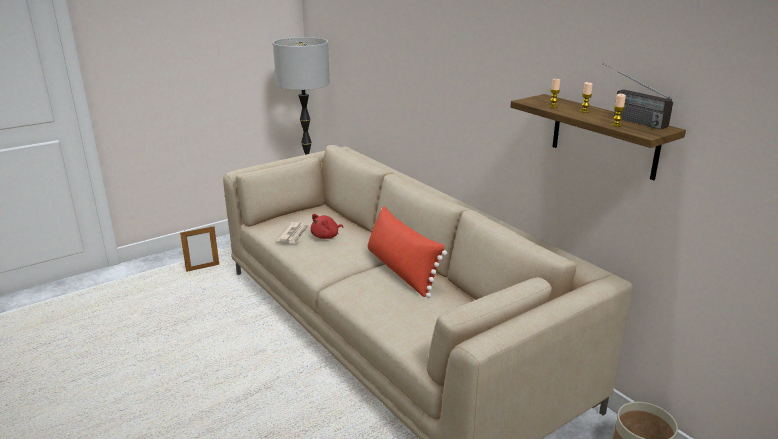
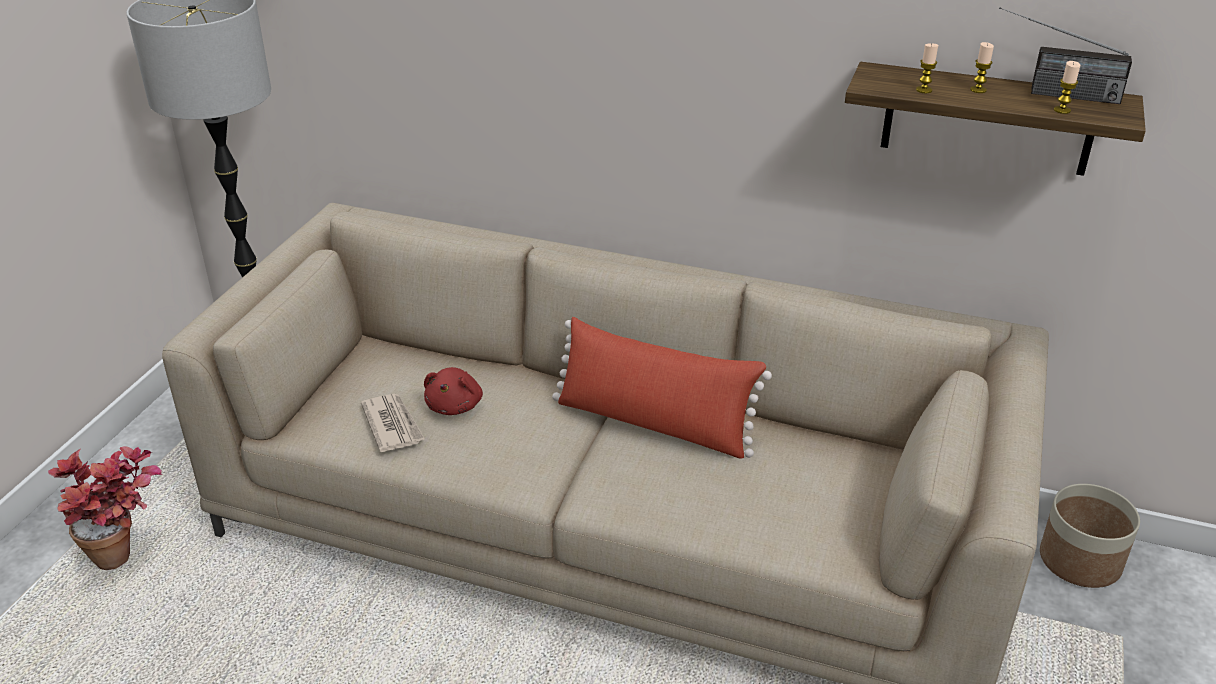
camera: 35 degrees left, 10 degrees up
(203, 268) = (127, 555): picture frame -> potted plant

